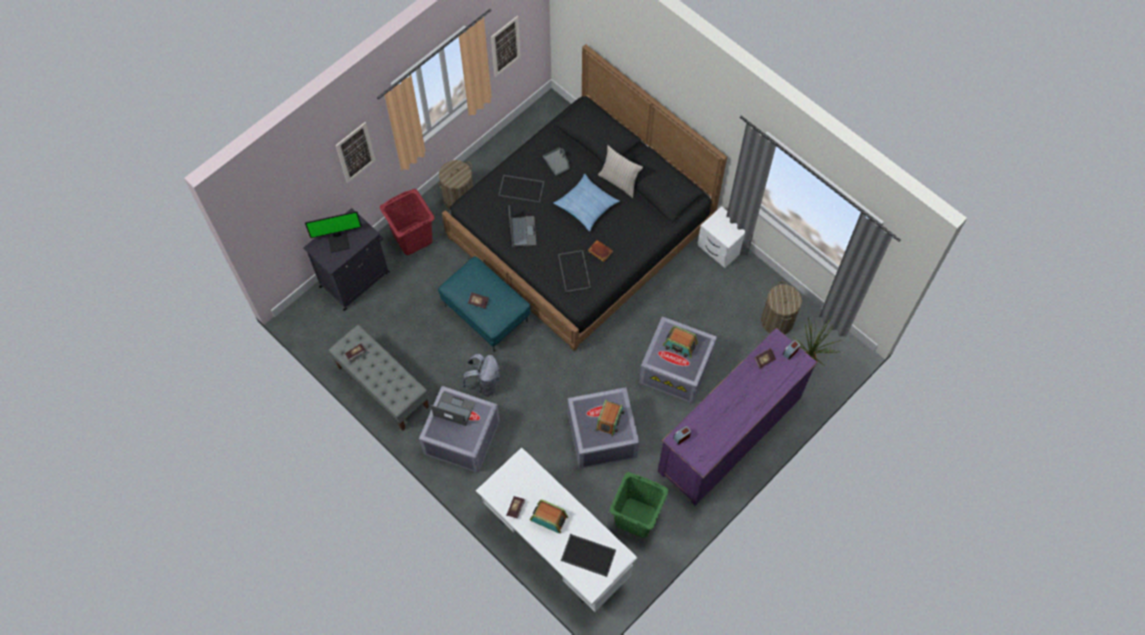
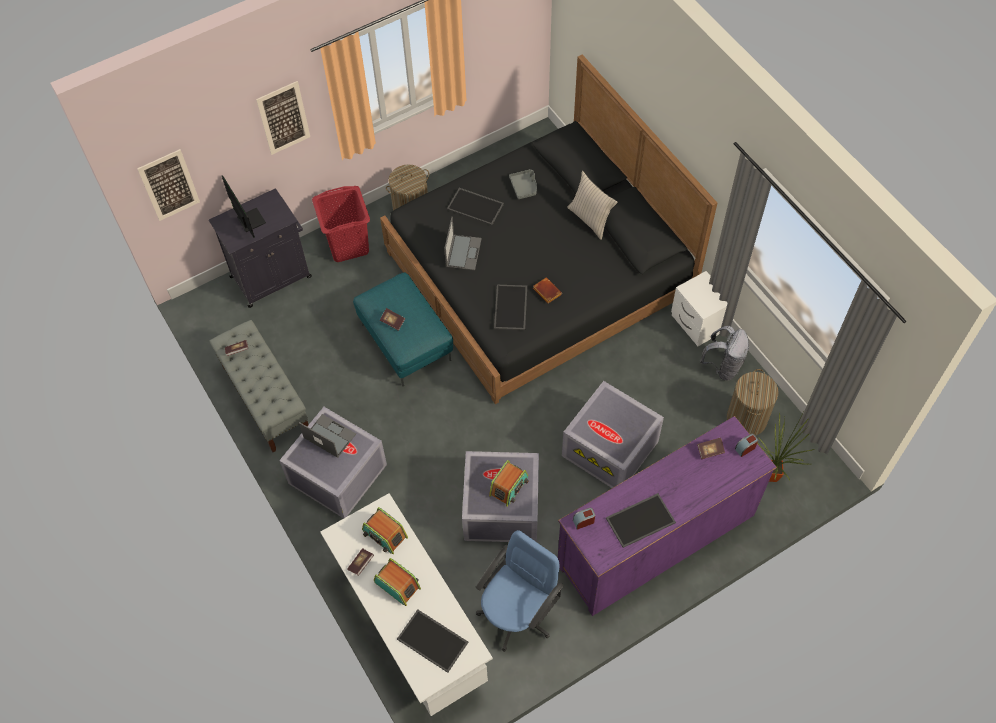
camera: 15 degrees right, 5 degrees down
(339, 241) = (249, 220): monitor -> monitor turned 120 degrees counterclockwise
(484, 383) = (381, 419): grey backpack -> grey backpack (723, 366)
(505, 46) = (490, 42): picture -> picture (169, 185)
(586, 205) = (545, 238): pillow -> none
(636, 517) = (517, 613): green laundry basket -> blue office chair
(680, 345) = (616, 418): radio -> radio (384, 534)
(724, 426) = (640, 519): none -> tray

